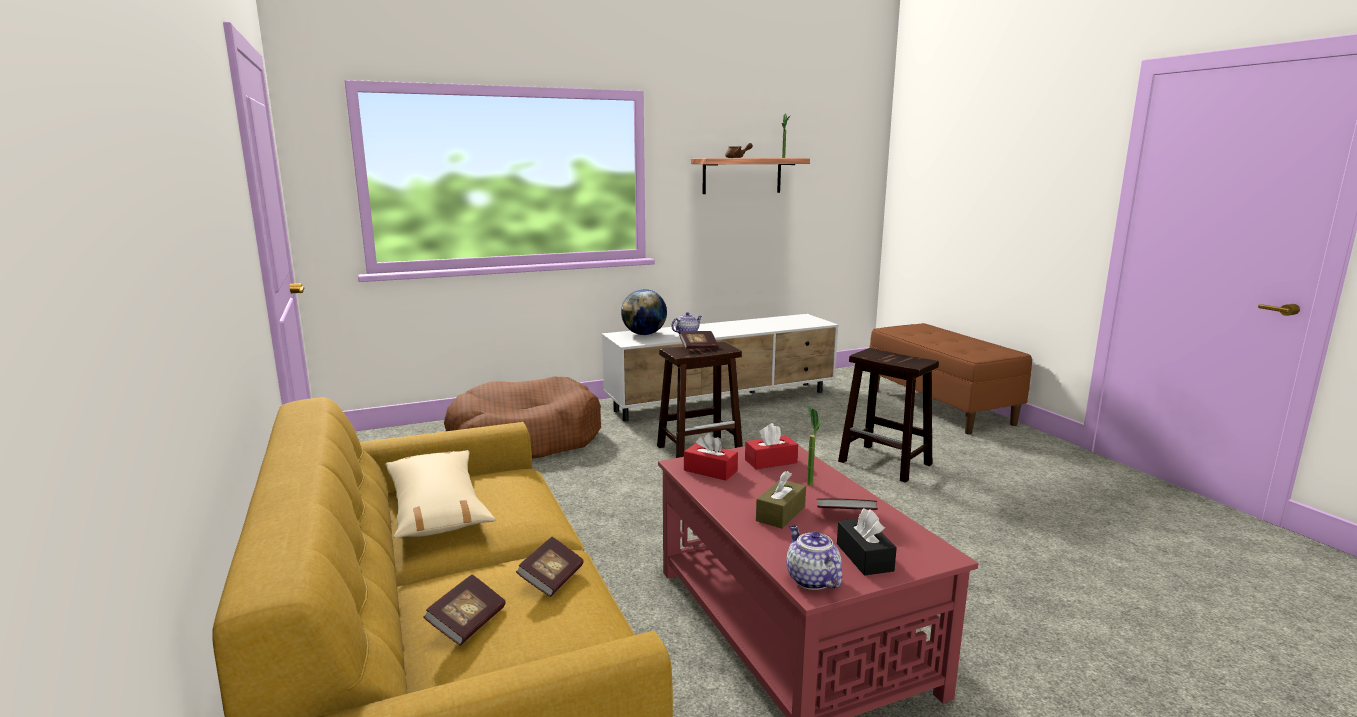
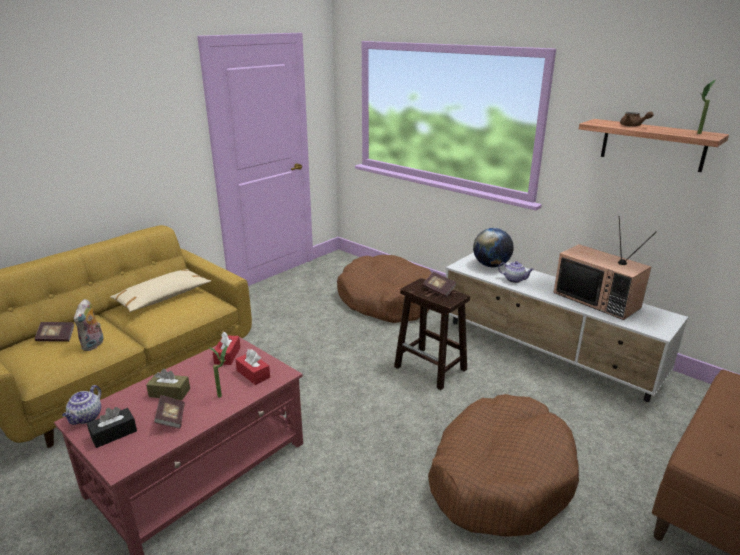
camera: 65 degrees right, 10 degrees up
(552, 579) = (93, 345): book -> plush toy
(757, 323) = (598, 300): none -> television
(811, 579) = (86, 418): teapot -> teapot turned 150 degrees clockwise
(886, 463) = (500, 477): brown stool -> brown dog bed

